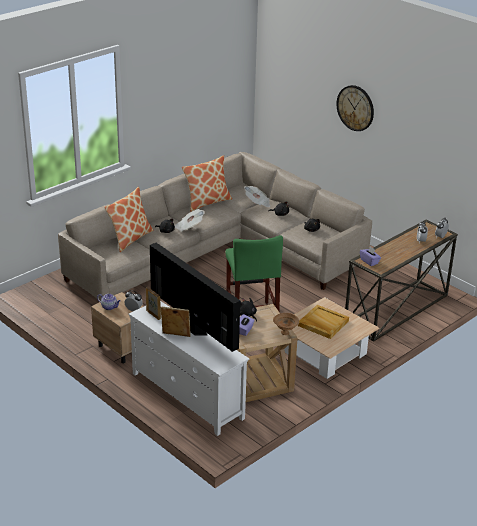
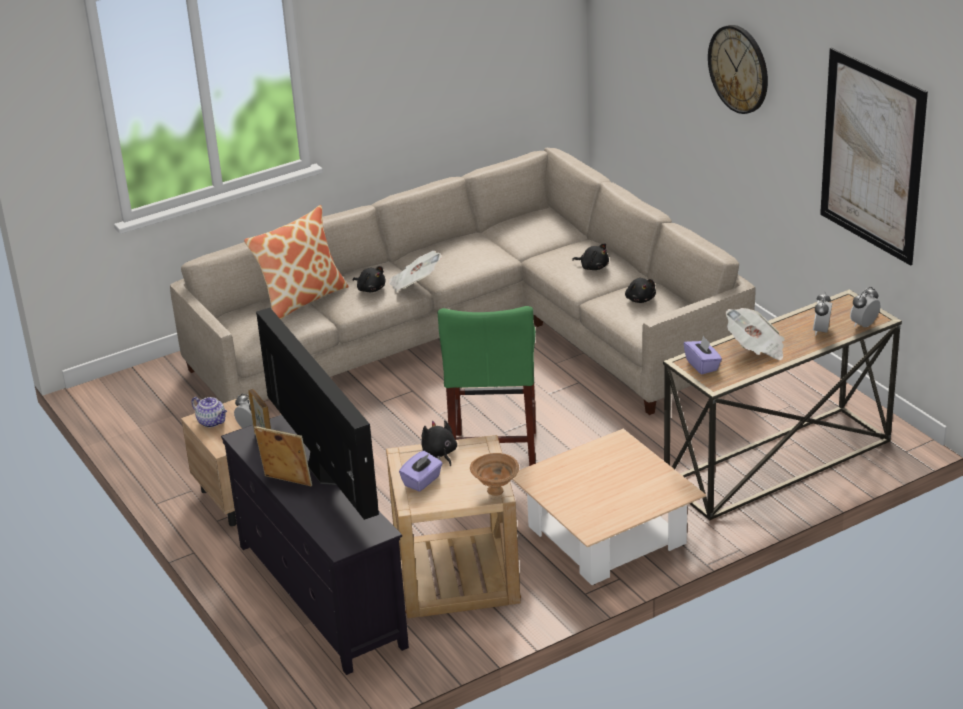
camera: 15 degrees right, 0 degrees up
(186, 396) = (320, 596): white tv stand -> black tv stand
(207, 202) = (467, 239): pillow -> none
(257, 203) = (559, 245): newspaper -> newspaper (756, 348)
(322, 323) = (599, 479): beige tray -> none
(437, 151) = (872, 156): none -> picture

